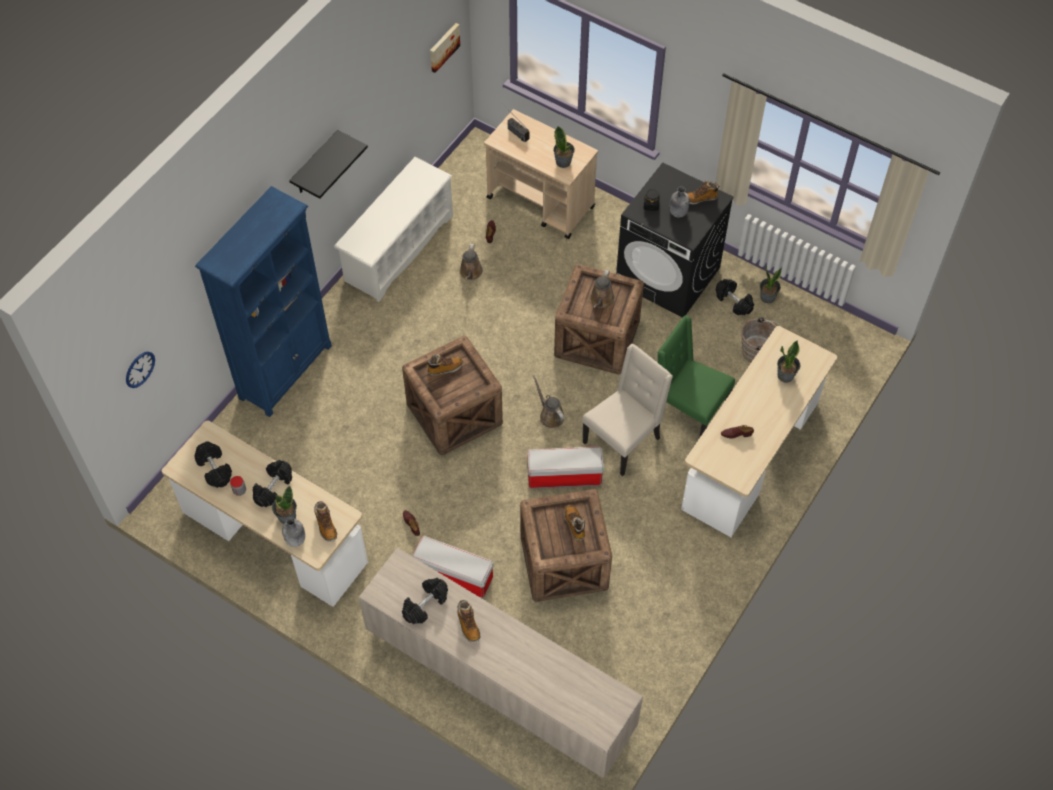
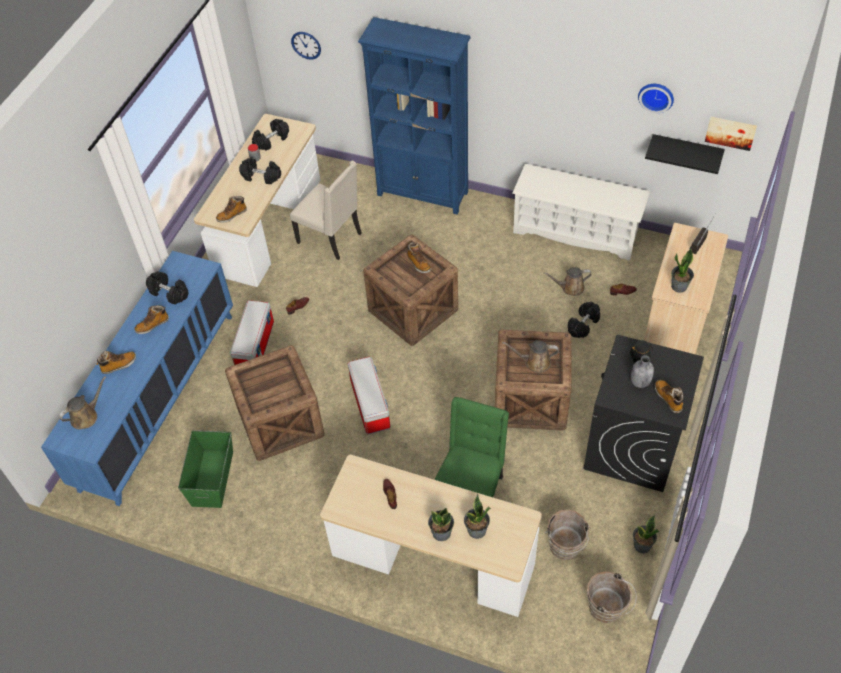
camera: 80 degrees right, 5 degrees down
(287, 517) = (236, 190): potted plant -> potted plant (441, 532)
(296, 540) = (217, 201): grey bottle -> none
(315, 164) = (530, 73): black shelf -> black shelf (686, 151)
(396, 76) = (656, 96): none -> wall clock
(499, 684) = (158, 399): beige cabinet -> blue cabinet
(550, 415) = (432, 380): brown watering can -> brown watering can (86, 416)
(575, 525) = (276, 390): boot -> boot (119, 365)
(617, 637) = (212, 478): none -> green storage box
(623, 440) = (421, 444): beige chair -> beige chair (331, 238)
(734, 302) = (622, 513): black dumbbell -> black dumbbell (583, 325)
(821, 337) = (608, 609): none -> brown bucket

